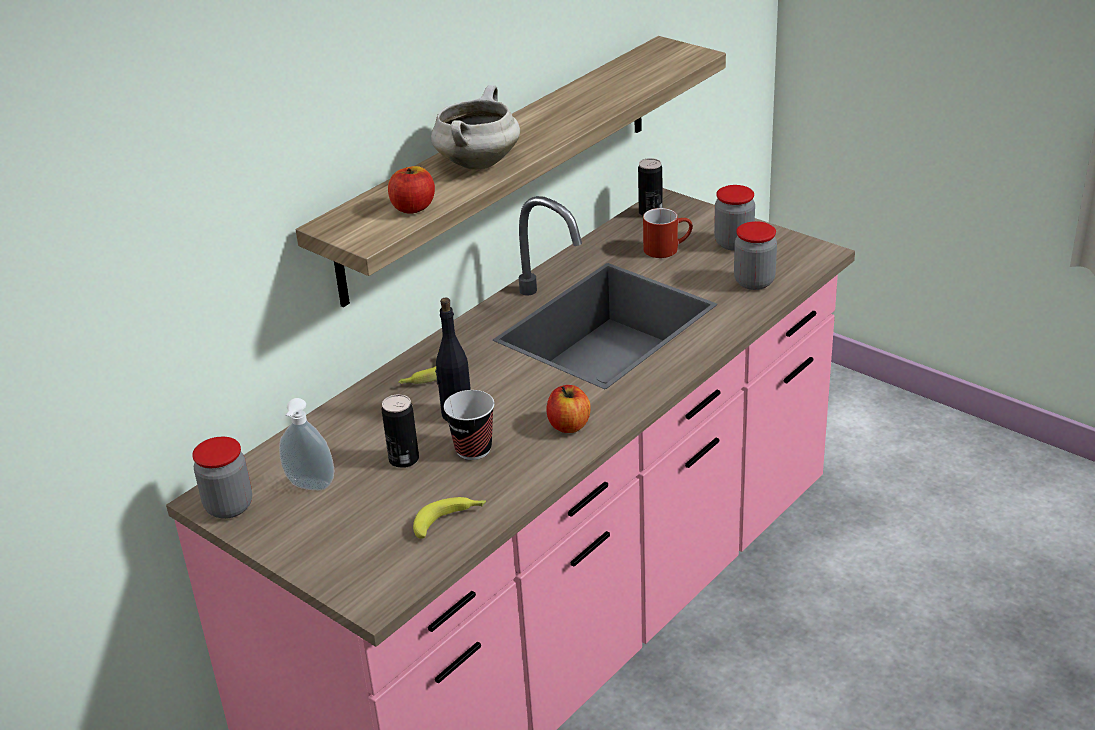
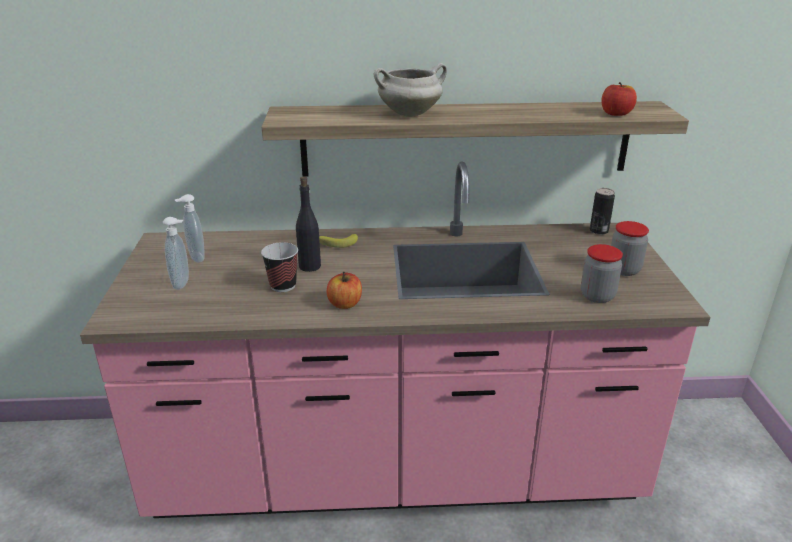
camera: 45 degrees right, 5 degrees down
(229, 506) = (157, 247): jar -> none
(362, 518) = (183, 283): none -> soap dispenser
(404, 459) = (249, 271): can -> none
(413, 208) = (333, 117): apple -> apple (616, 114)
(450, 521) = (207, 309): banana -> none
(667, 248) = (574, 252): red mug -> none

